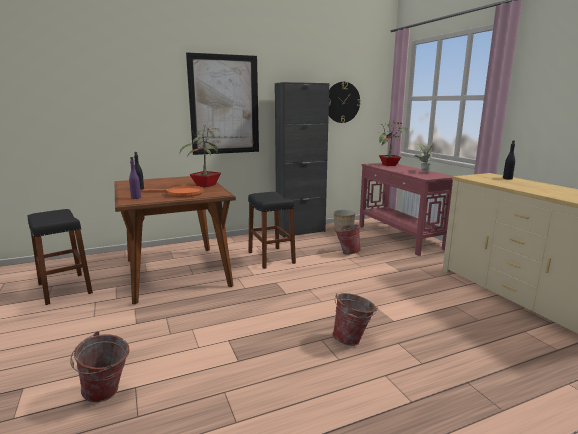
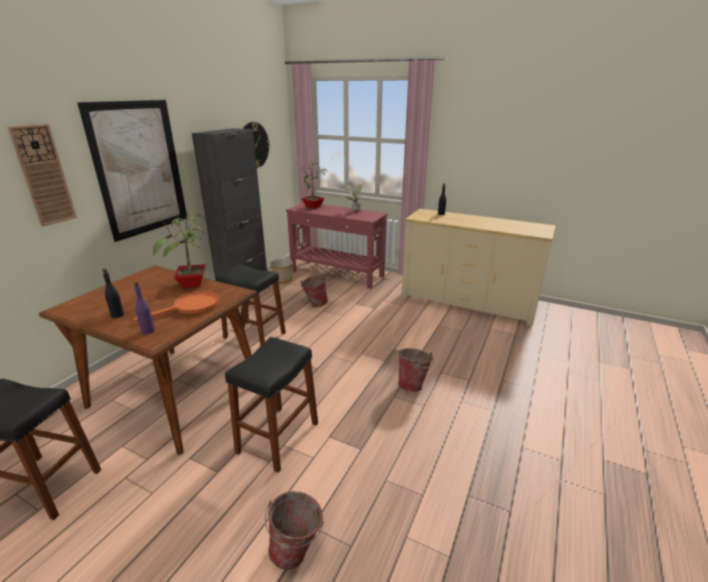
camera: 40 degrees left, 10 degrees up
(152, 98) = (44, 175): none -> wall clock
(195, 323) = (278, 437): none -> black stool

